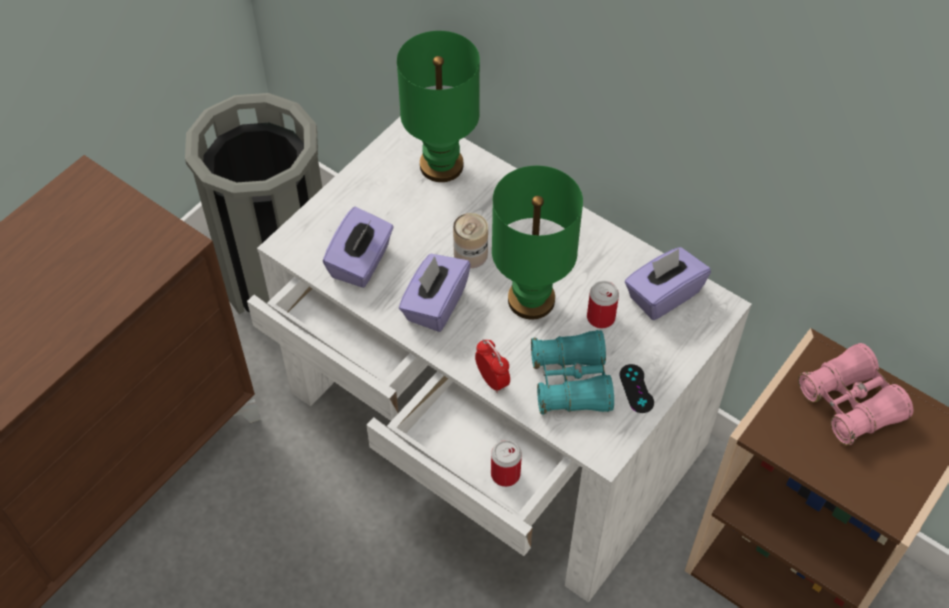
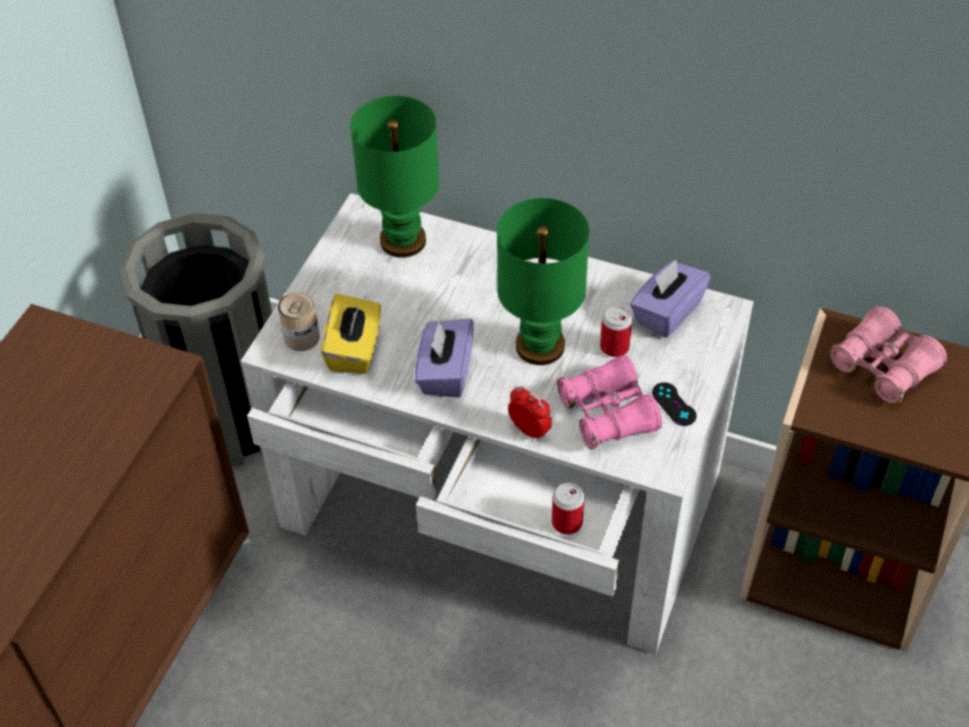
camera: 15 degrees left, 5 degrees down
(361, 262) = (355, 350): purple tissue box -> yellow tissue box
(470, 254) = (463, 318): can -> can (301, 337)
(571, 382) = (608, 413): turquoise binoculars -> pink binoculars

